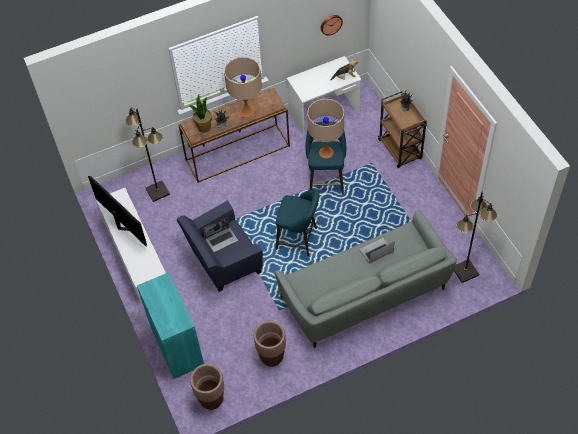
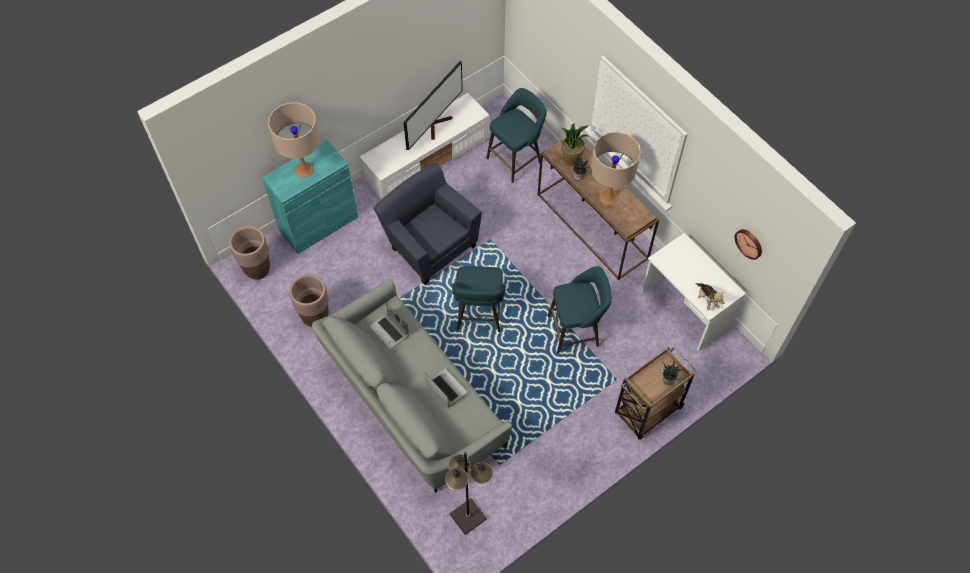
camera: 75 degrees right, 5 degrees up
(158, 191) = (516, 159): black floor lamp -> turquoise stool
(222, 239) = (435, 222): laptop -> laptop (390, 331)
(326, 152) = (576, 301): beige table lamp -> beige table lamp (304, 169)

